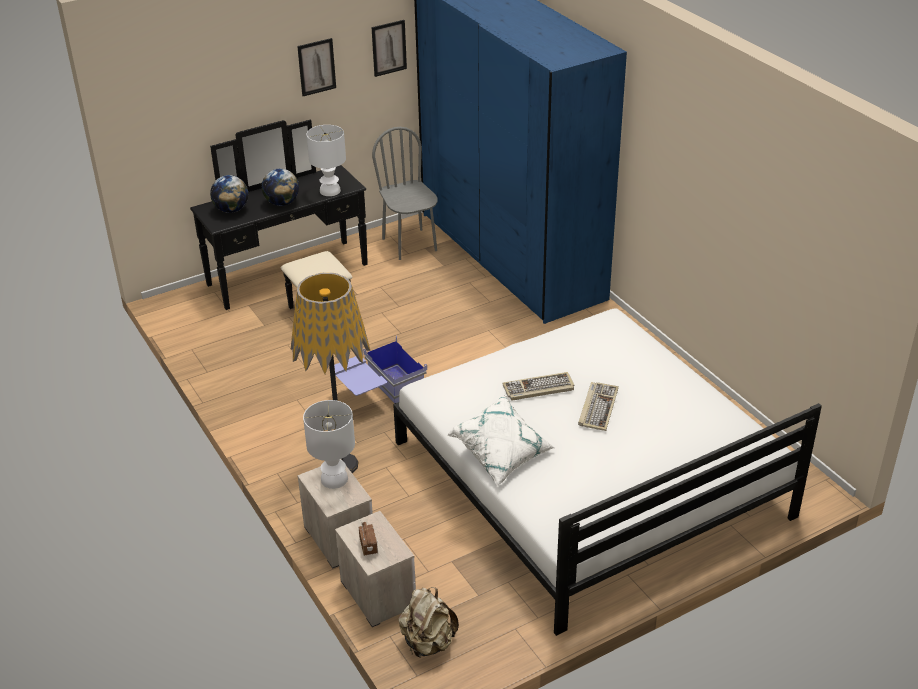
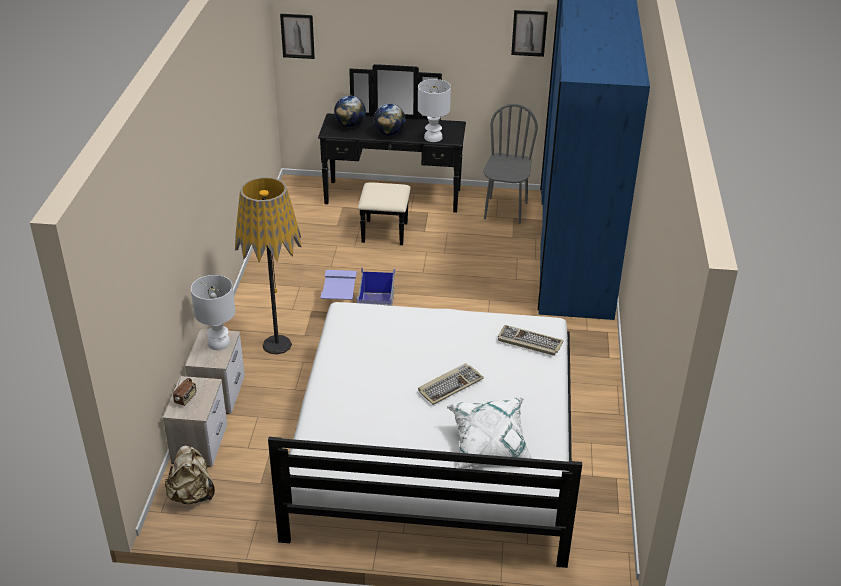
camera: 35 degrees right, 0 degrees up
(316, 67) = (457, 30): picture -> picture (297, 36)
(501, 454) = (339, 383): white pillow -> white pillow (489, 447)
(538, 389) = (424, 349): keyboard -> keyboard (529, 342)

